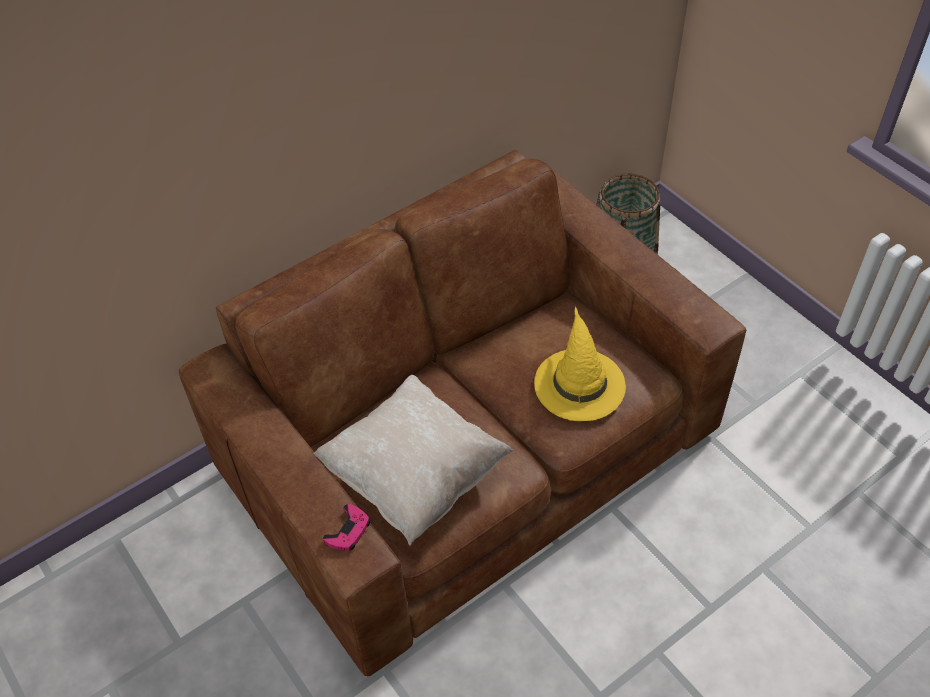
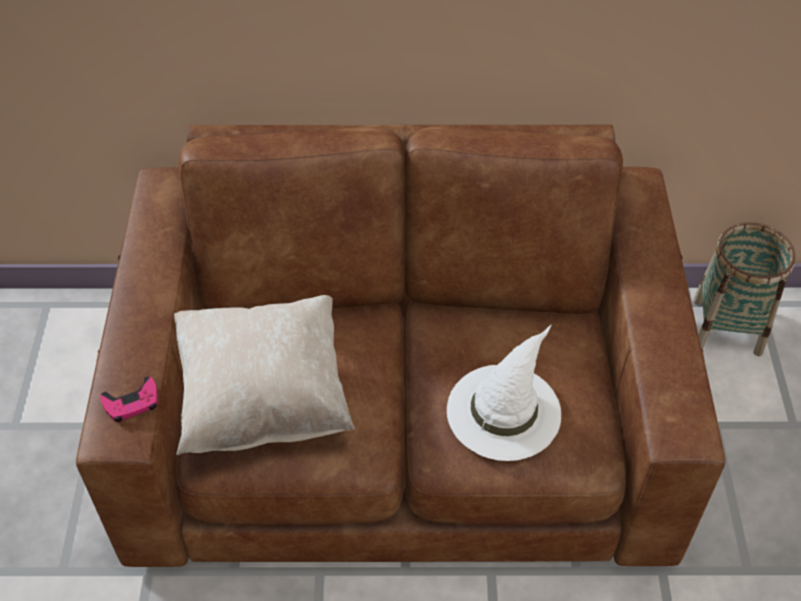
camera: 35 degrees right, 0 degrees up
(579, 383) = (504, 409): yellow hat -> white hat

